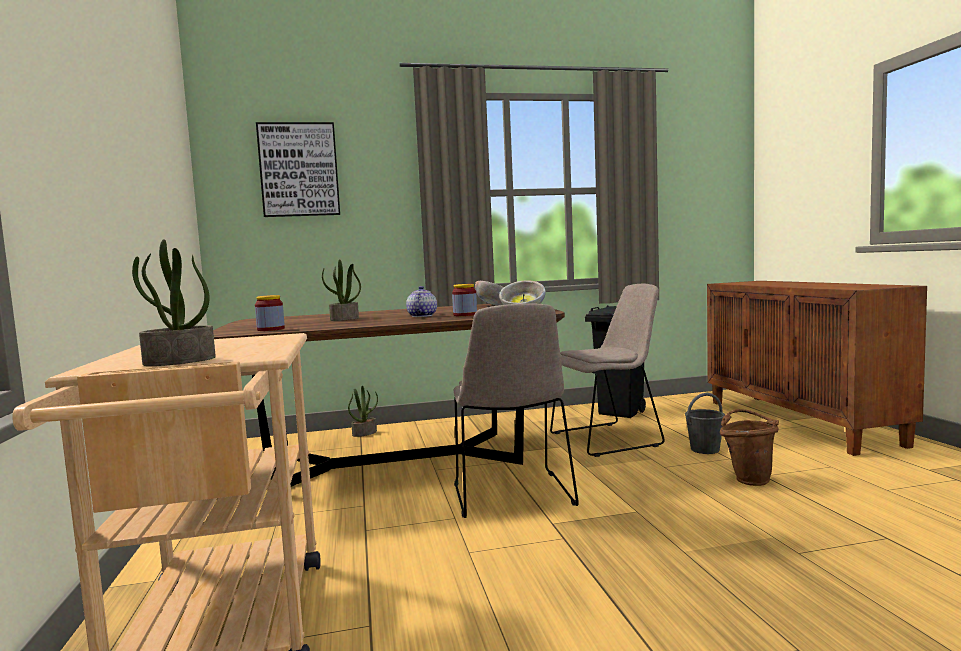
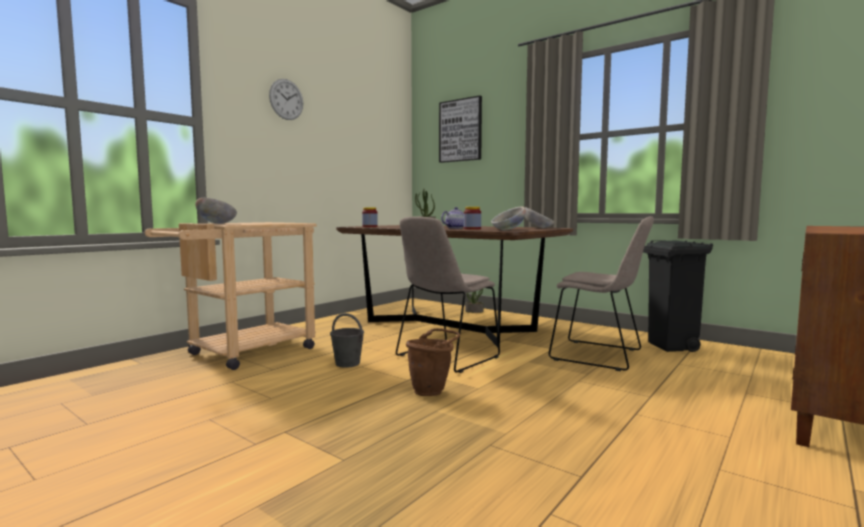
camera: 50 degrees right, 0 degrees up
(84, 77) = (286, 99): none -> wall clock
(179, 361) = (216, 223): potted plant -> bowl
(705, 449) = (651, 385): grey bucket -> grey bucket (348, 363)
(749, 479) = (614, 409): brown bucket -> brown bucket (432, 391)

